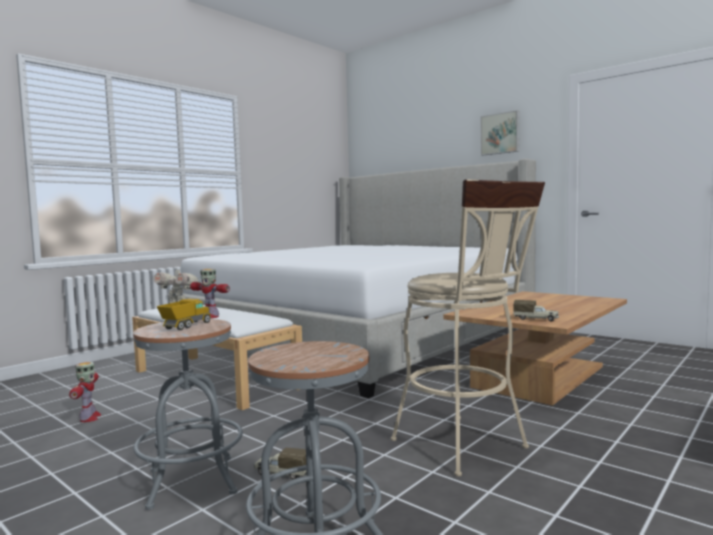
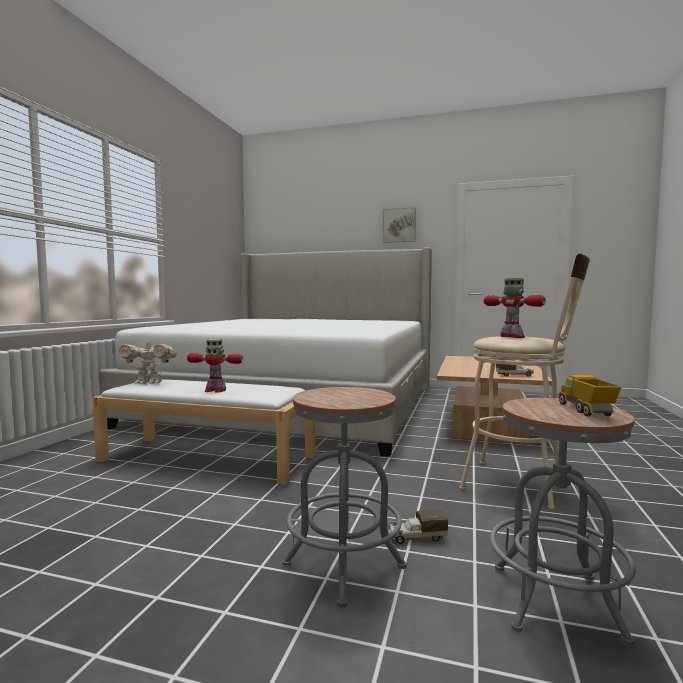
camera: 25 degrees left, 0 degrees up
(89, 418) = (111, 522): toy robot -> toy robot (513, 337)
(186, 326) = (345, 395): toy truck -> toy truck (586, 411)

